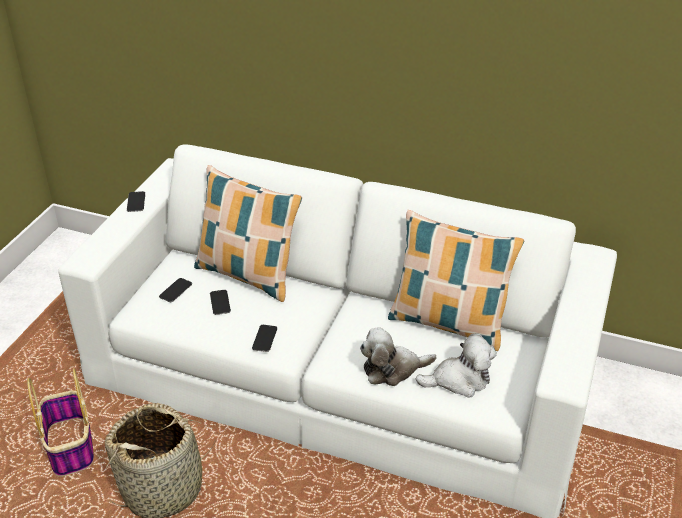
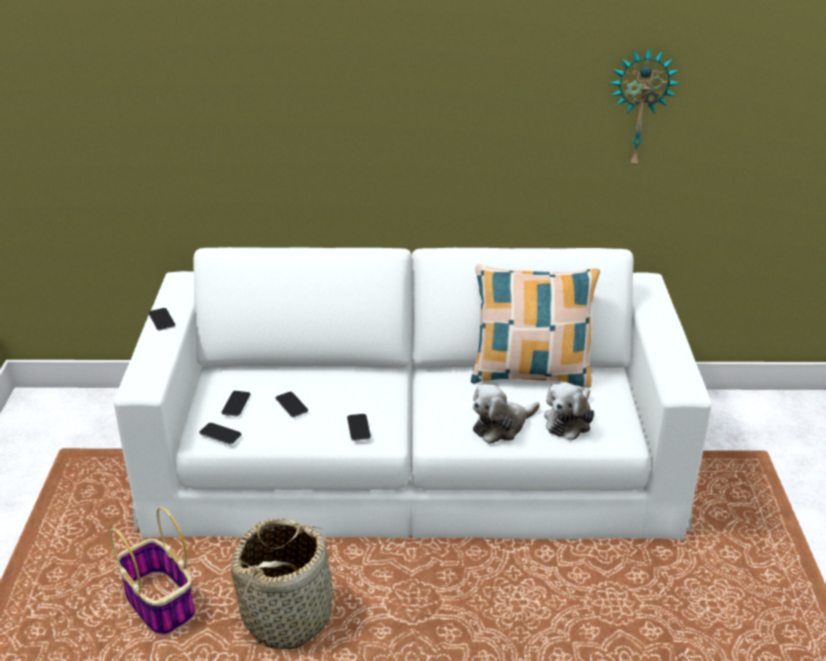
camera: 20 degrees left, 5 degrees down
(149, 315) = (220, 434): none -> phone
(248, 275) = (305, 373): pillow -> none
(459, 380) = (569, 420): plush toy -> plush toy turned 150 degrees clockwise
(609, 81) = (640, 108): none -> wall clock

